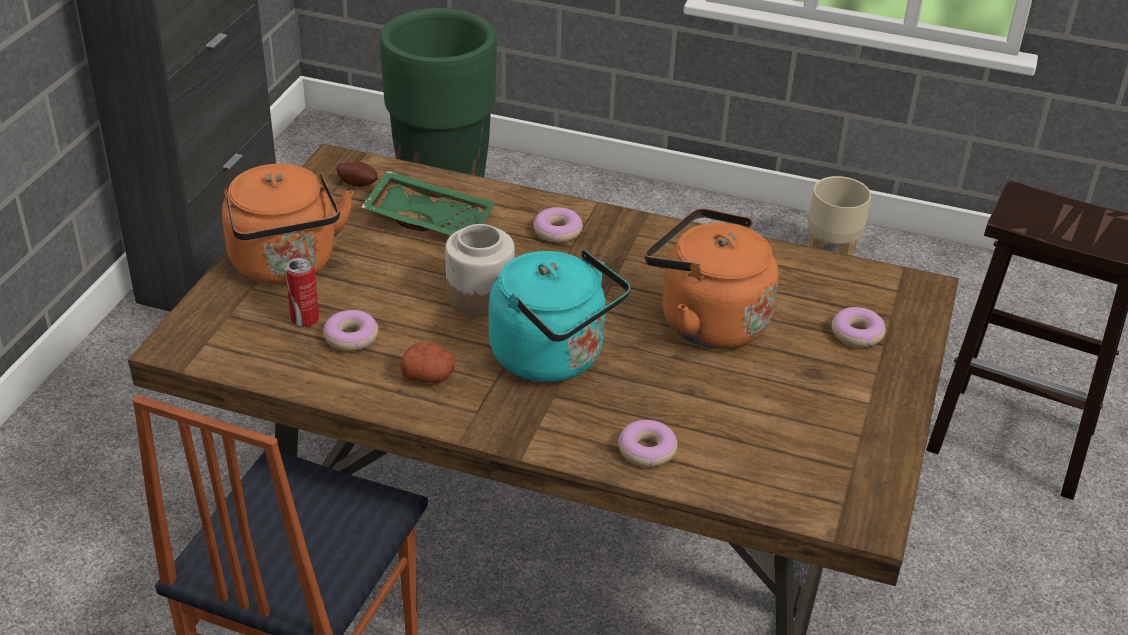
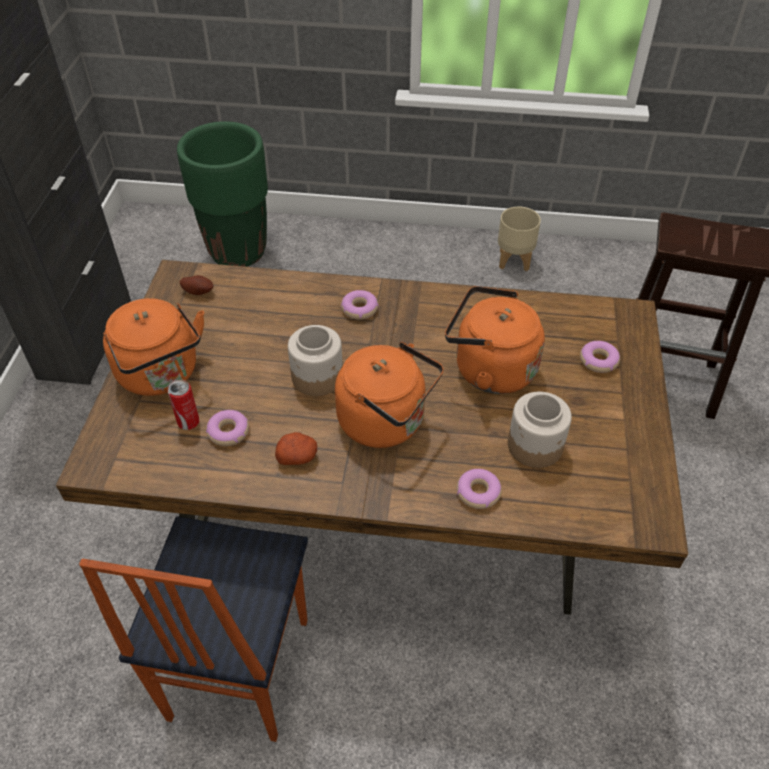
camera: 10 degrees left, 10 degrees up
(430, 218) = (261, 314): green tray -> none
(553, 358) = (387, 422): turquoise kettle -> orange kettle
(739, 413) = (536, 446): none -> jar

